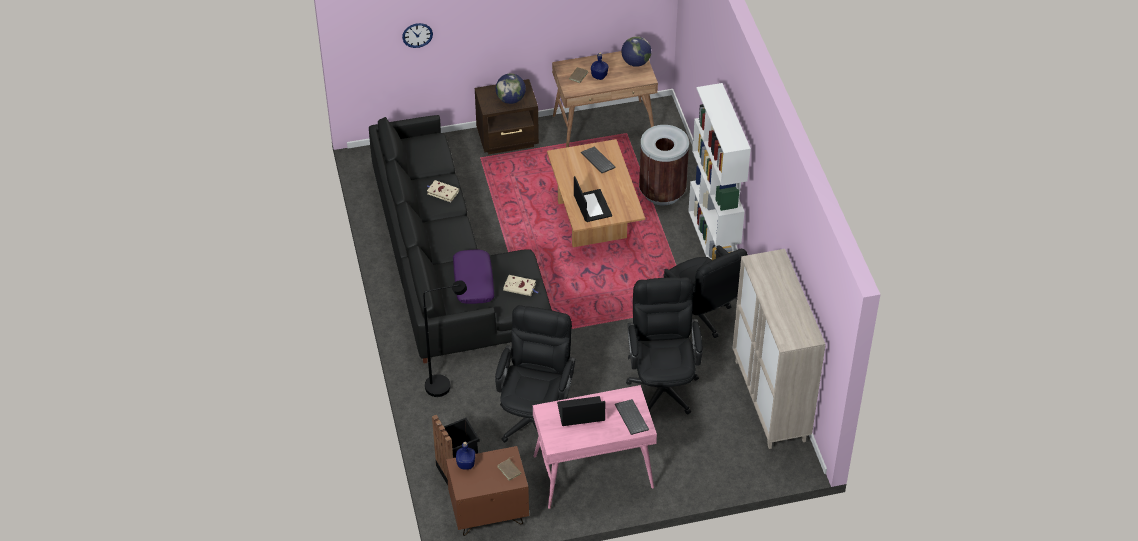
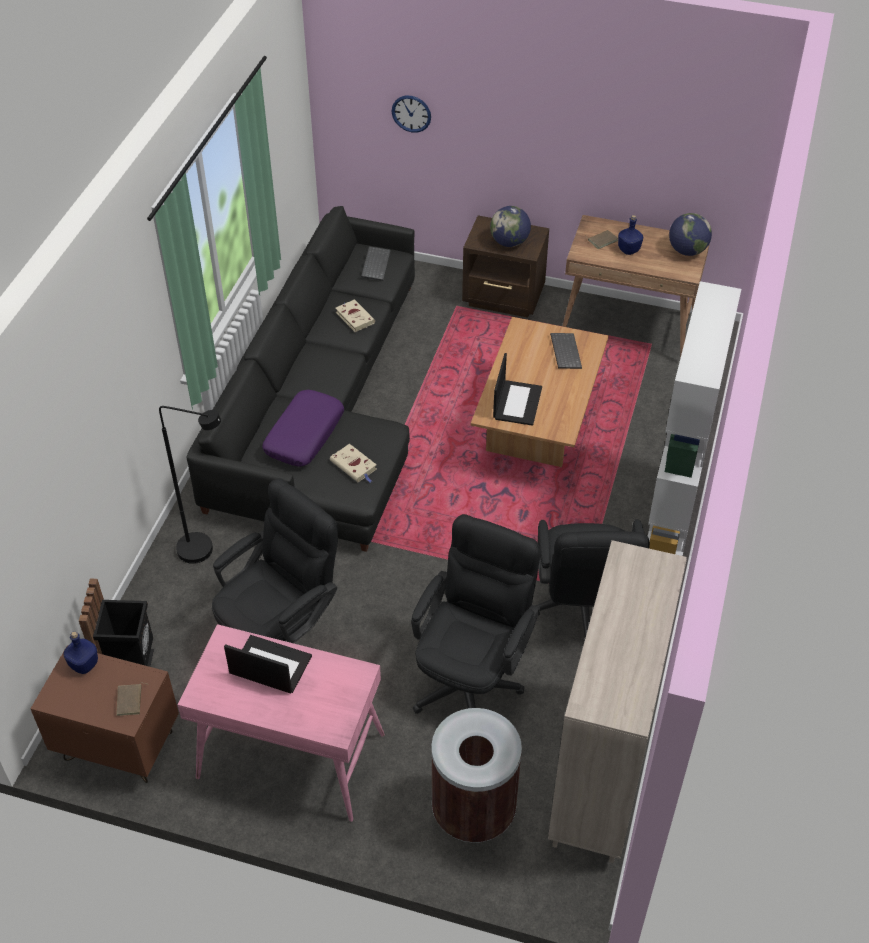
camera: 30 degrees right, 0 degrees up
(630, 417) = (330, 706): keyboard -> keyboard (375, 264)
(662, 192) = (647, 430): brown trash can -> brown trash can (473, 811)

